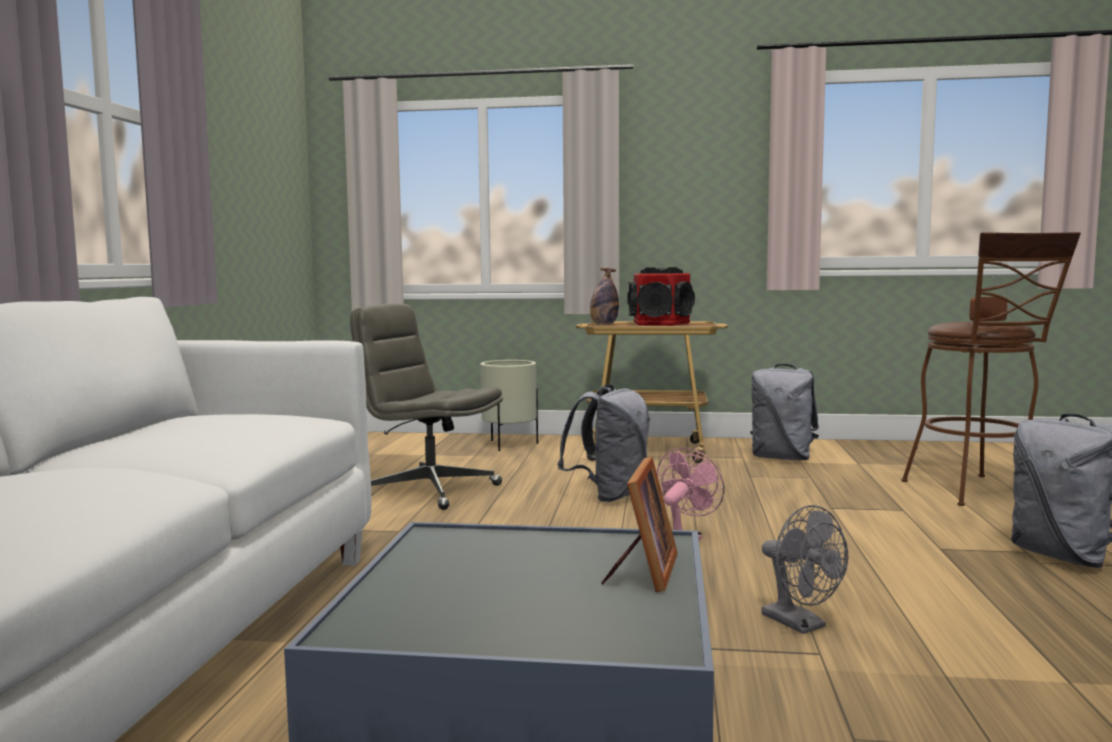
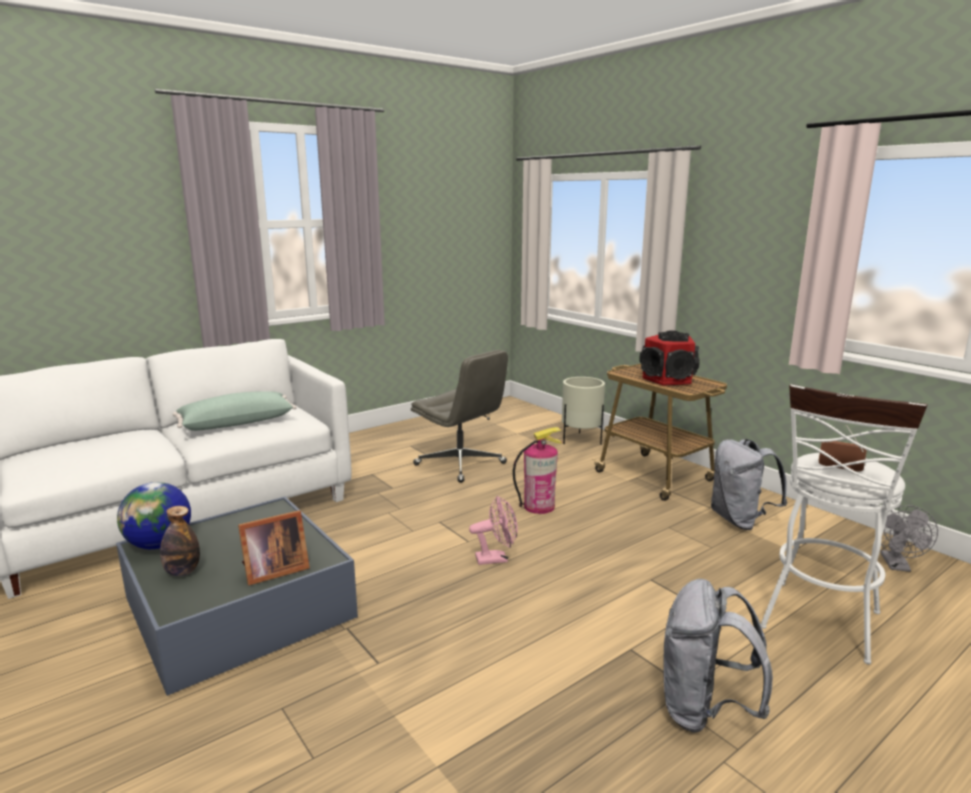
camera: 45 degrees right, 10 degrees up
(208, 431) = (236, 423): none -> green pillow
(378, 621) = (159, 545): none -> globe
(429, 491) = (461, 464): grey office chair -> grey office chair turned 150 degrees clockwise
(604, 324) = (626, 371): bottle -> bottle (182, 572)
(610, 496) = (539, 506): grey backpack -> fire extinguisher
(801, 624) = (412, 643): grey fan -> grey fan (897, 566)
(980, 493) = (819, 625): brown stool -> white stool

